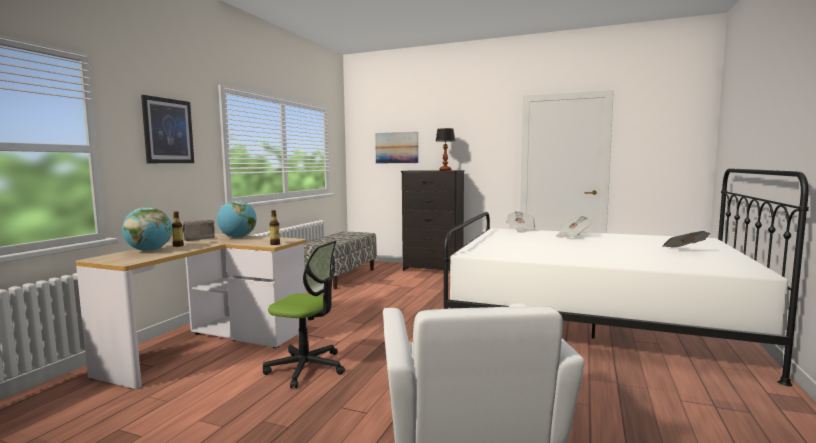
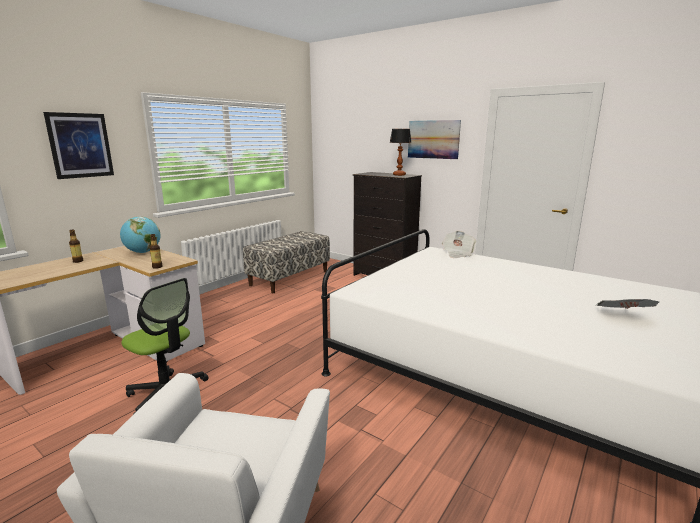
camera: 15 degrees right, 10 degrees up
(149, 251) = (44, 267): globe -> none
(197, 239) = (109, 251): radio -> none
(396, 147) = (357, 146): picture -> picture (433, 139)
(572, 236) = (505, 271): newspaper -> none

